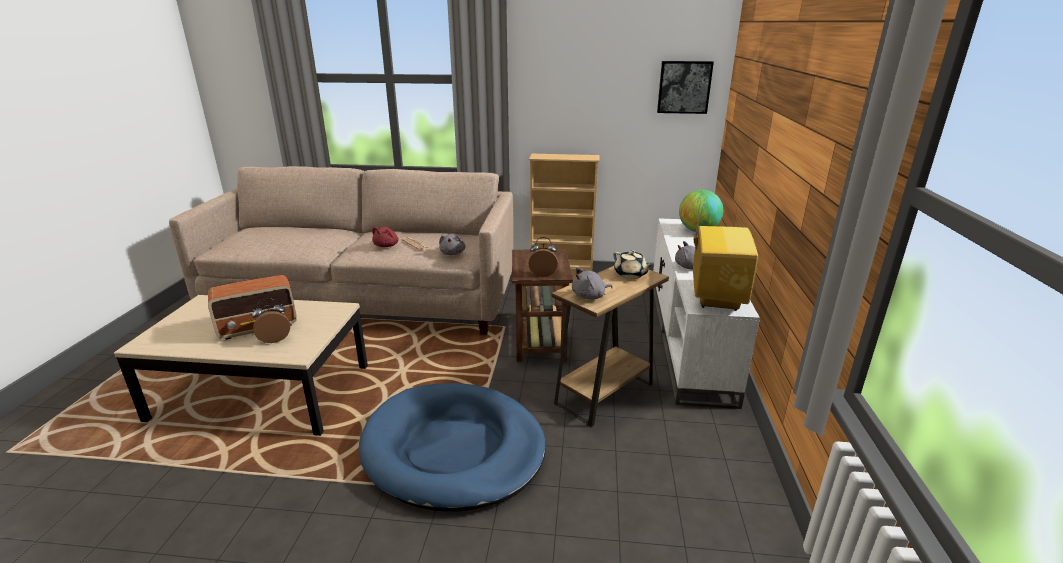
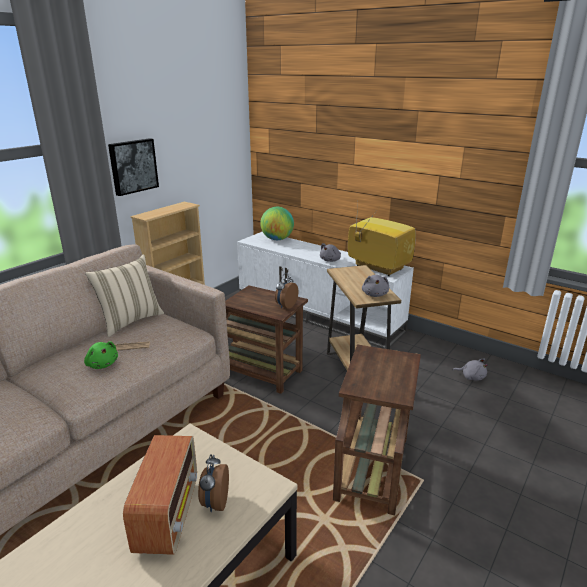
camera: 60 degrees left, 0 degrees up
(387, 245) = (102, 364): red plush toy -> green plush toy
(453, 253) = (176, 334): grey plush toy -> grey plush toy (471, 377)
(453, 449) = (373, 465): blue dog bed -> brown side table
(456, 234) = (130, 321): none -> beige pillow
(630, 274) = (352, 273): beige teapot -> none
(684, 87) = (226, 129): picture -> picture (133, 166)

